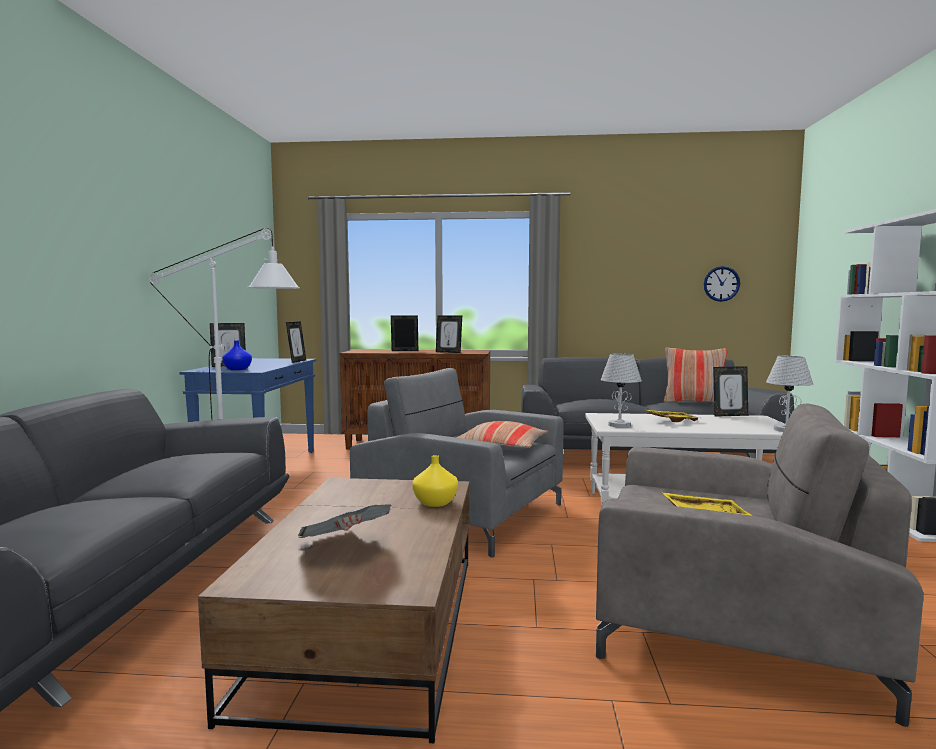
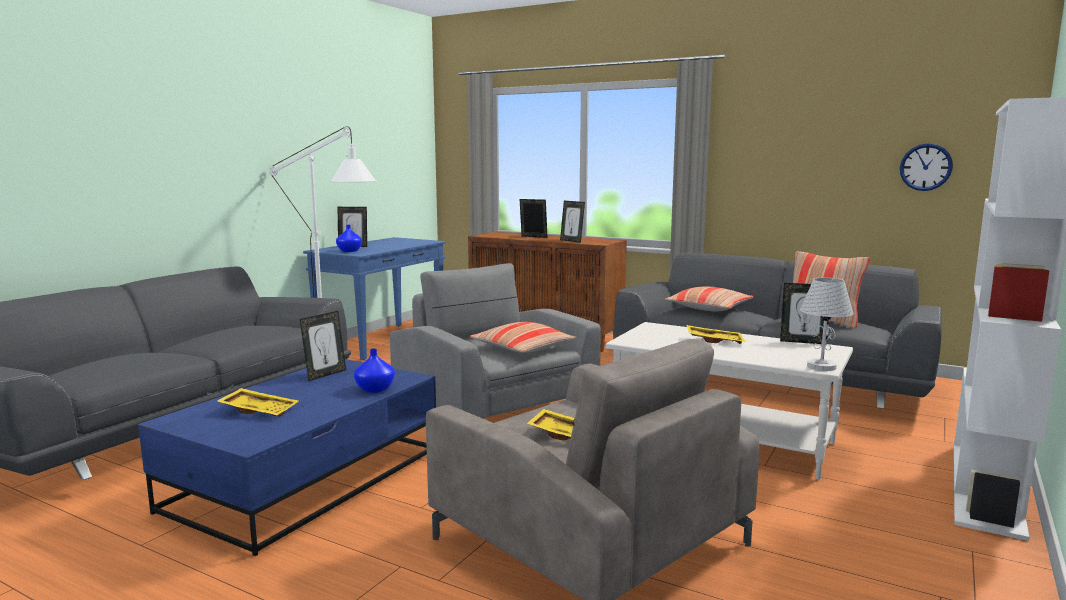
camera: 25 degrees right, 5 degrees up
(297, 361) = (420, 243): picture frame -> picture frame (325, 374)
(345, 547) = (260, 410): newspaper -> yellow tray
(368, 626) = (307, 479): brown coffee table -> blue coffee table
(435, 503) = (375, 389): yellow vase -> blue vase
(599, 400) = (709, 308): none -> pillow
(619, 425) = (643, 339): white table lamp -> none

